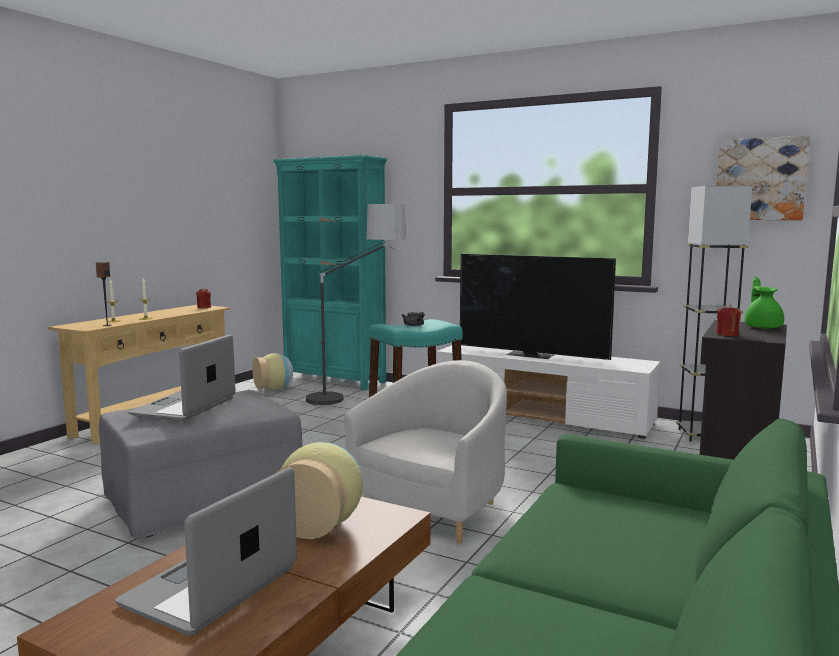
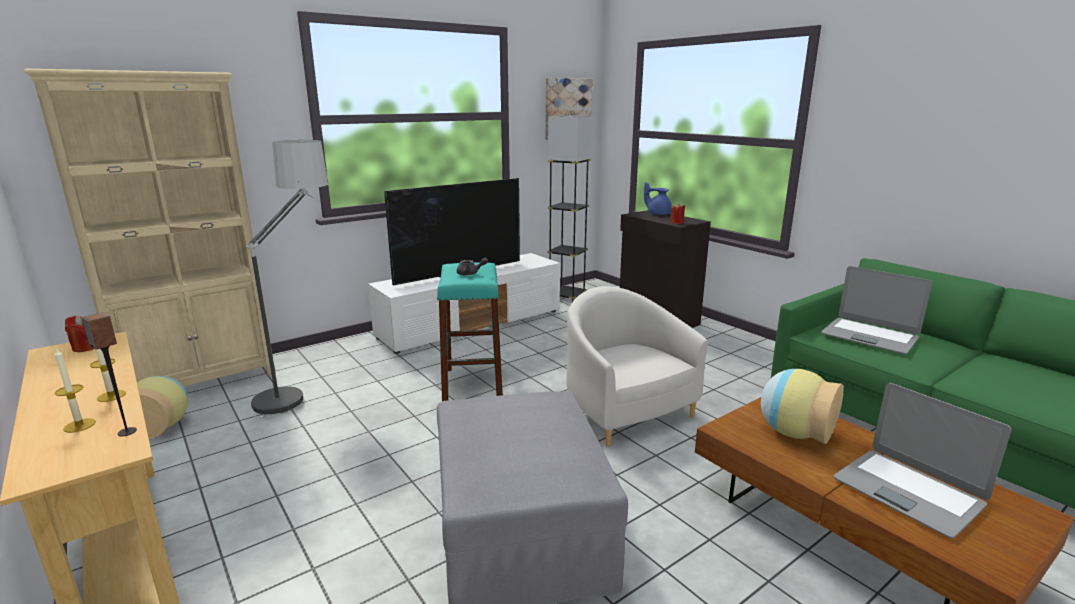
camera: 65 degrees left, 10 degrees up
(185, 407) = (525, 441): laptop -> laptop (869, 336)
(335, 380) = (201, 382): turquoise bookcase -> beige bookcase
(762, 327) = (658, 214): green teapot -> blue teapot

